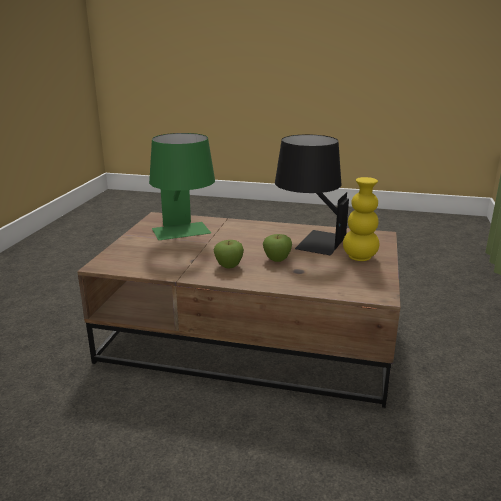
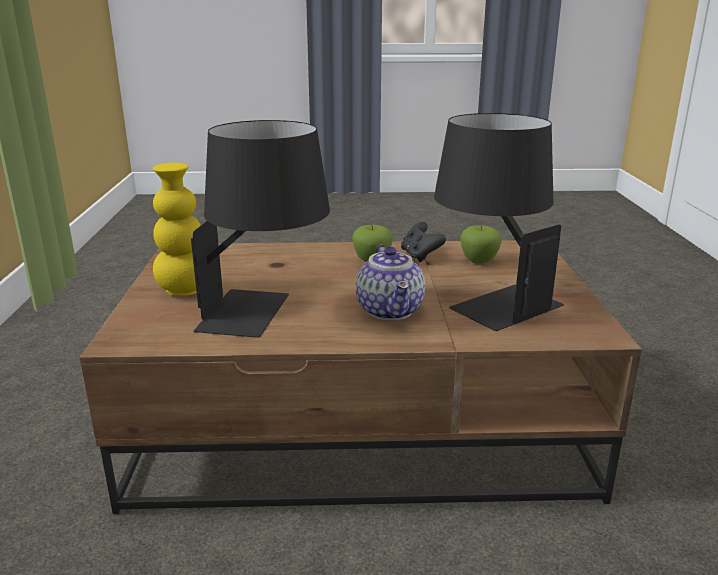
camera: 165 degrees right, 0 degrees up
(184, 234) = (489, 299): green table lamp -> black table lamp
(191, 266) = (420, 256): none -> black game controller
(242, 234) = (391, 311): none -> teapot
(277, 259) = (311, 275): apple -> apple (479, 261)

